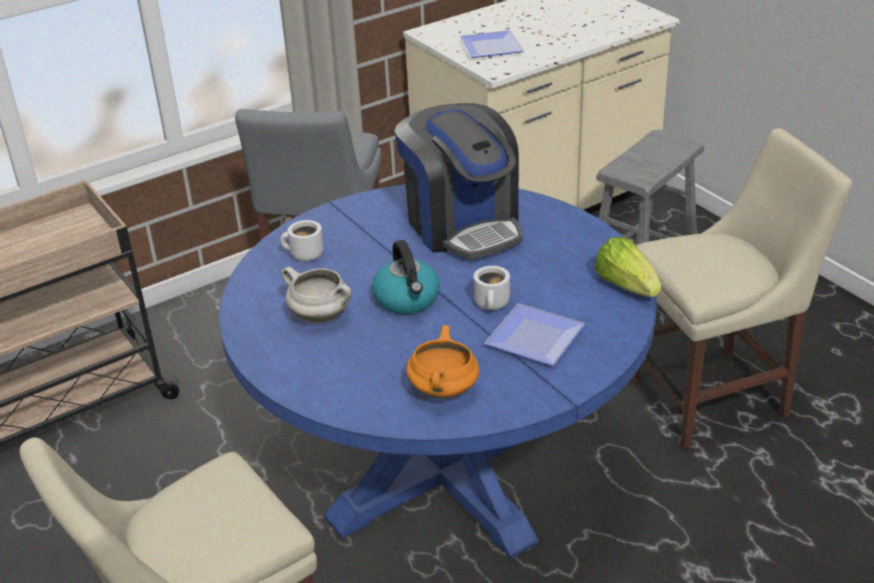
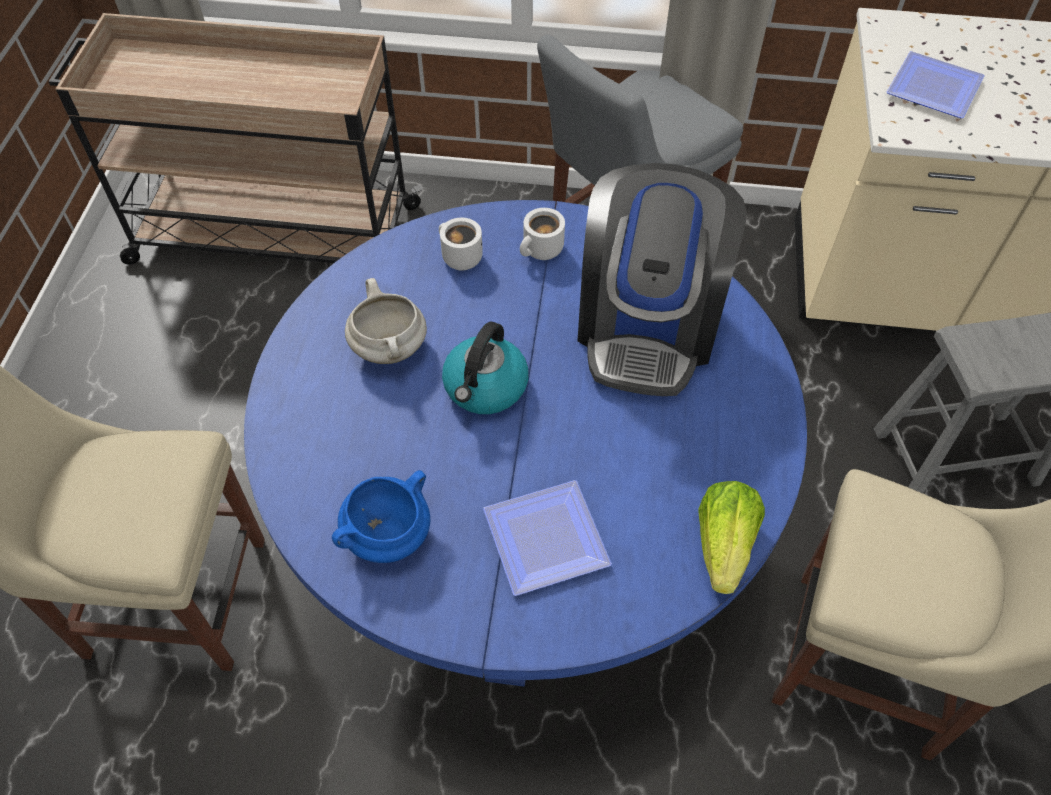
camera: 40 degrees right, 20 degrees up
(444, 391) = (387, 536): orange cooking pot -> blue cooking pot
(493, 304) = (557, 459): white mug -> white mug (542, 251)

